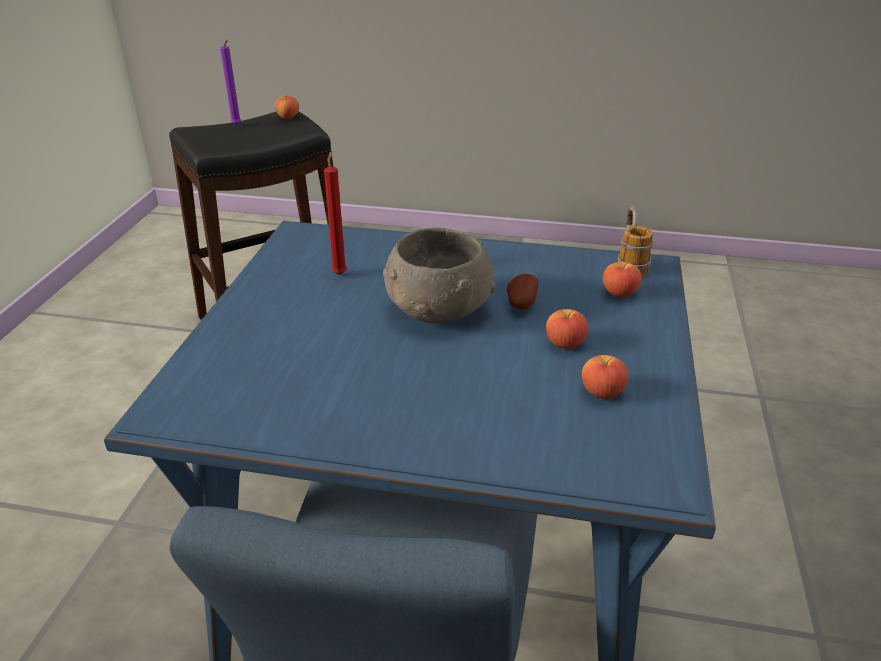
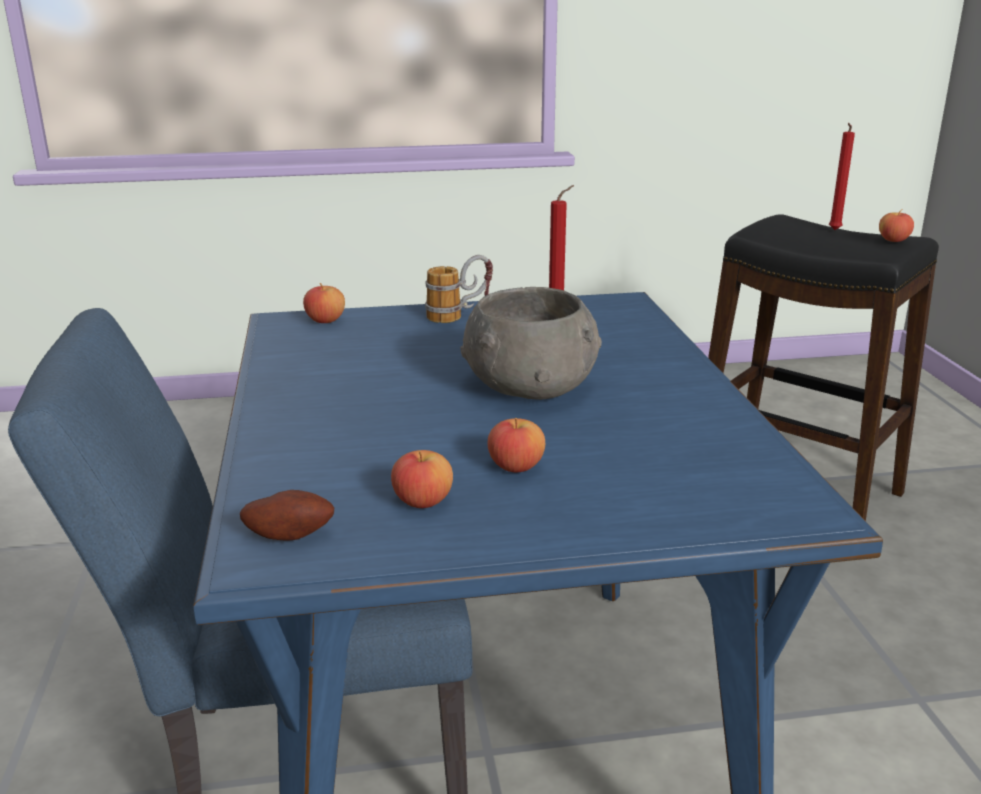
camera: 70 degrees right, 10 degrees down
(237, 125) = (834, 230): purple candle -> red candle
(520, 303) = (586, 428): potato -> potato (290, 534)
(619, 293) = (684, 491): apple -> apple (325, 320)
(629, 262) = (791, 491): mug -> mug (459, 315)

